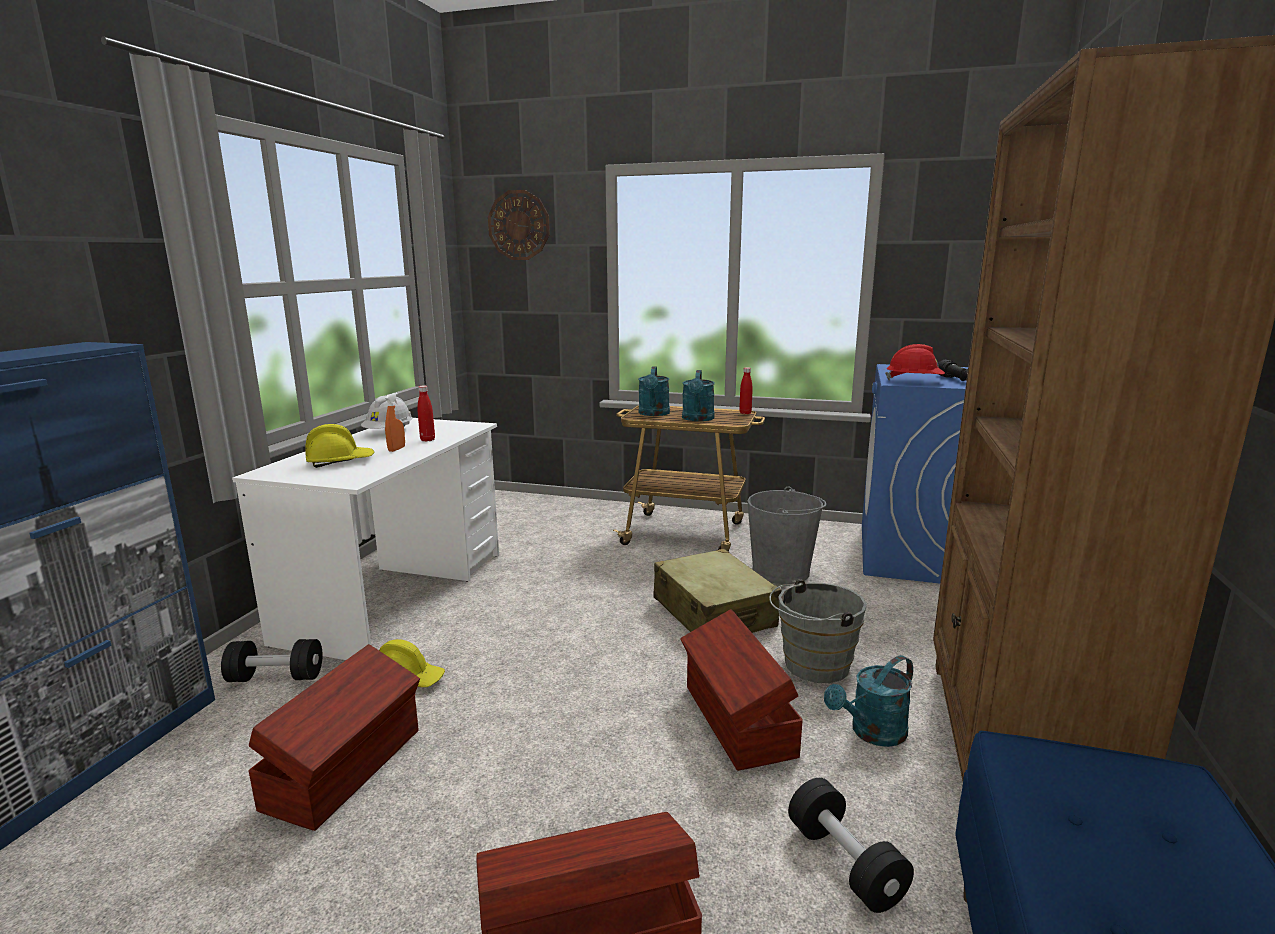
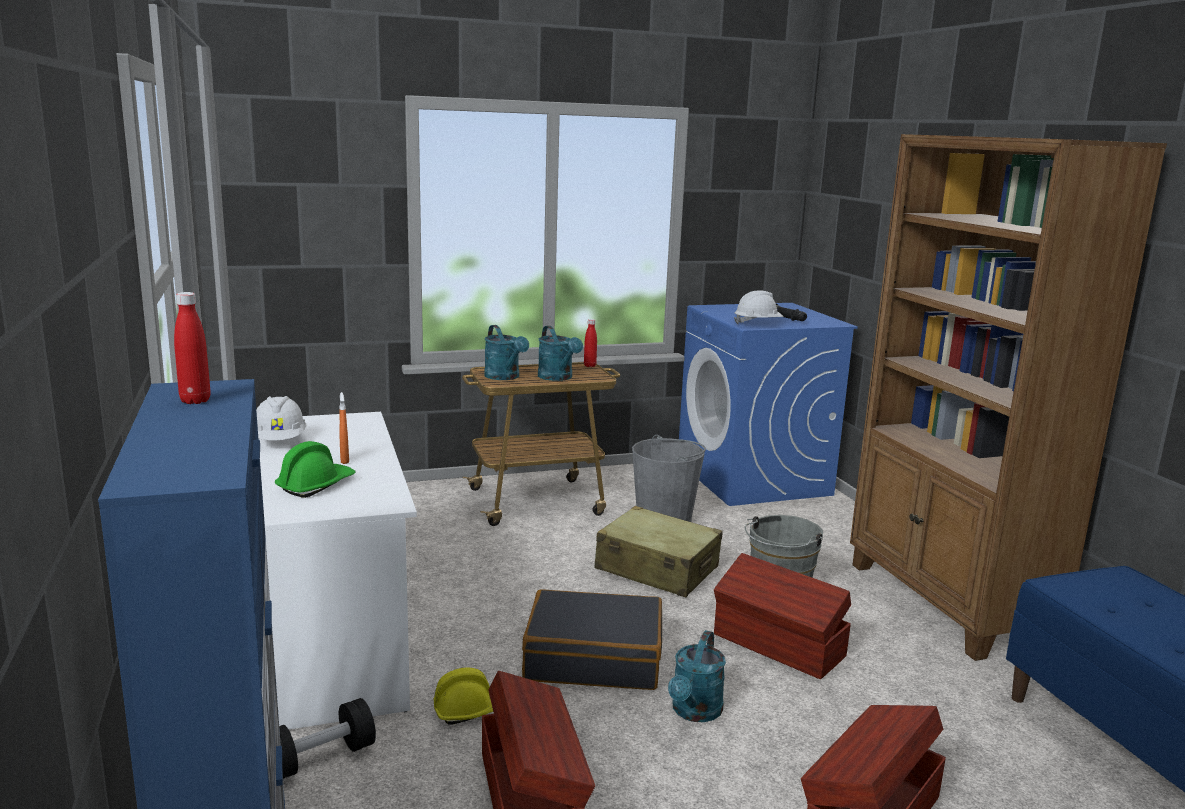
camera: 35 degrees left, 0 degrees up
(340, 461) = (316, 485): yellow hard hat -> green hard hat
(427, 440) = (352, 443): red bottle -> red bottle (195, 401)
(519, 225) = (289, 160): wall clock -> none
(553, 672) = (593, 658): none -> black suitcase
(845, 863) = (942, 708): black dumbbell -> none
(872, 733) = (867, 624): turquoise watering can -> turquoise watering can (694, 712)
(914, 381) = (757, 324): red hard hat -> white hard hat

